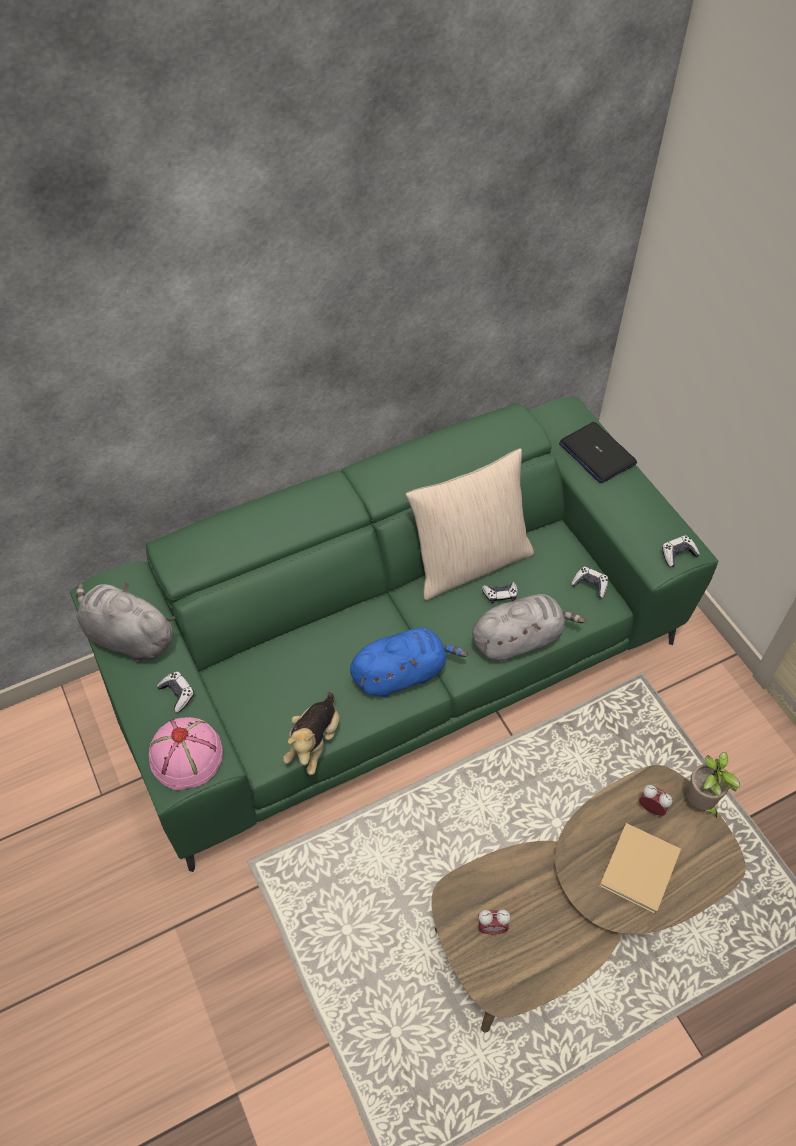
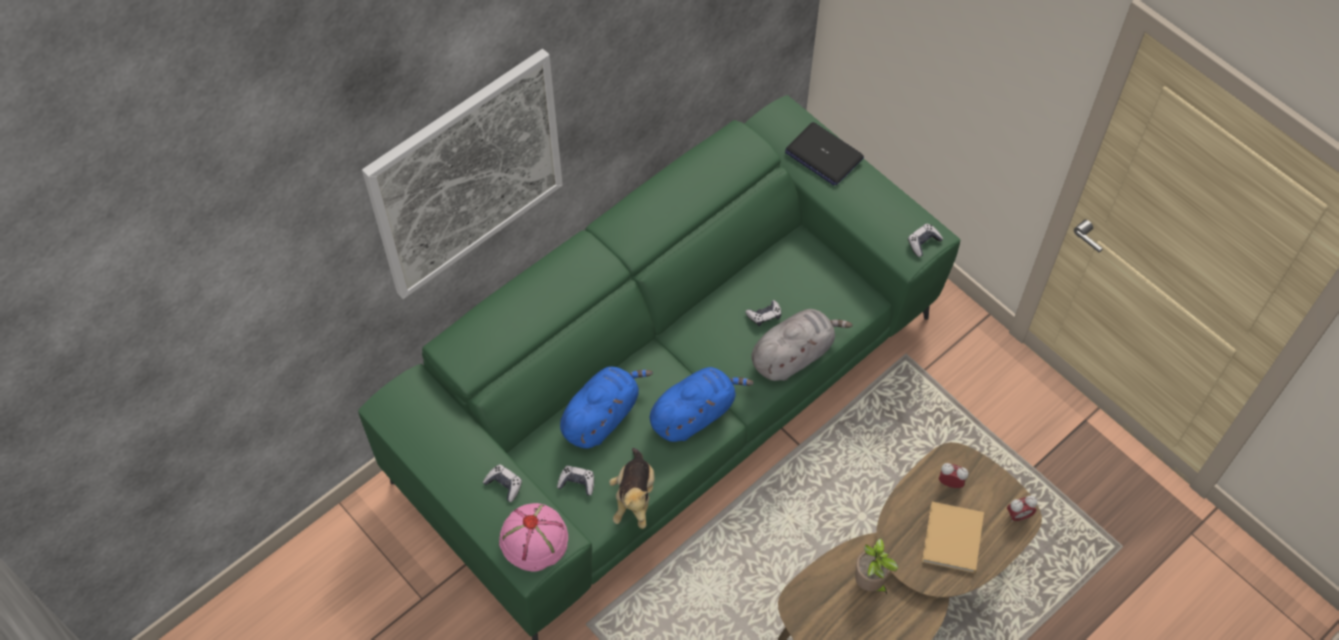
camera: 15 degrees left, 5 degrees up
(127, 637) = (435, 442): grey plush toy -> none
(201, 360) = (467, 175): none -> picture
(309, 654) = (602, 416): none -> blue plush toy
(469, 562) = (725, 288): beige pillow -> none
(492, 927) = (838, 621): alarm clock -> alarm clock (1018, 515)
(590, 585) = (845, 286): game controller -> game controller (577, 483)
(700, 803) = (991, 467): potted plant -> potted plant (870, 583)

